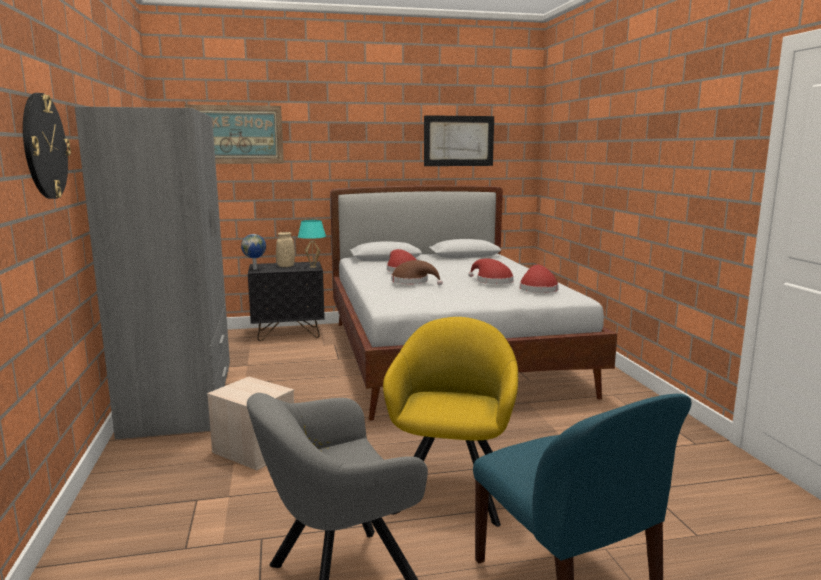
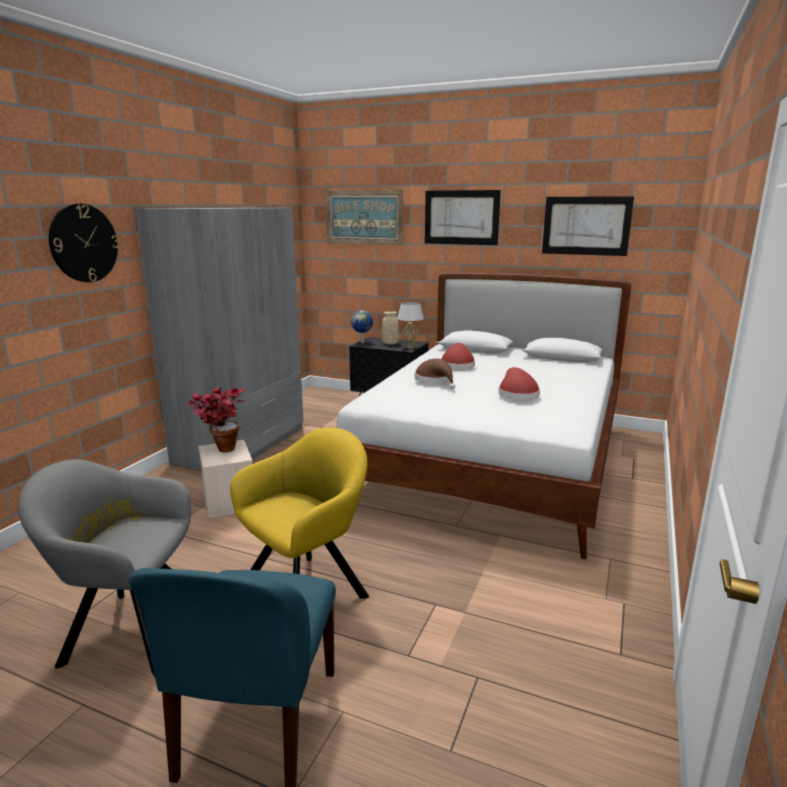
camera: 35 degrees right, 5 degrees up
(239, 388) = (220, 448): none -> potted plant
(313, 267) = (410, 347): turquoise table lamp -> white table lamp
(345, 134) = (461, 217): none -> picture
(537, 289) = (545, 413): red hat -> none

